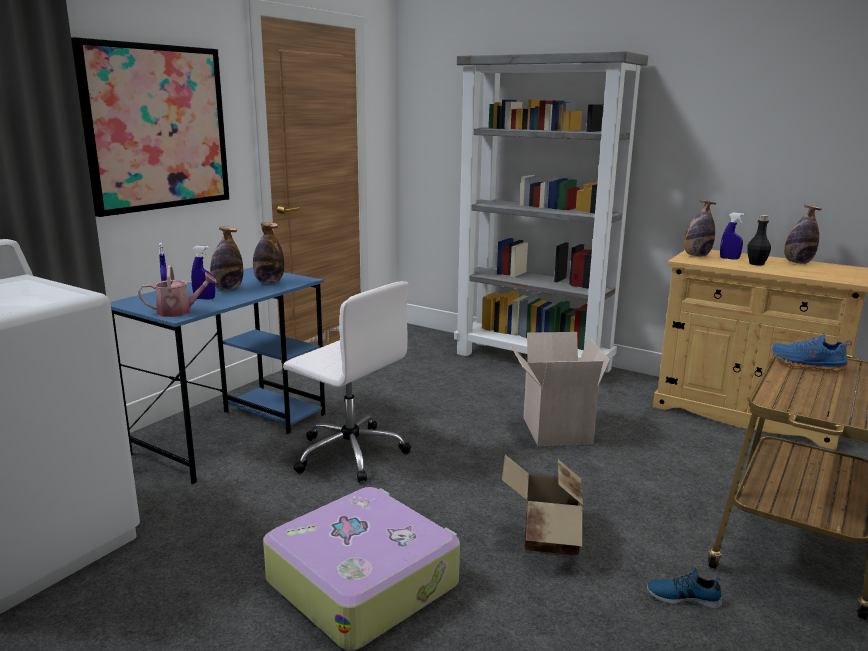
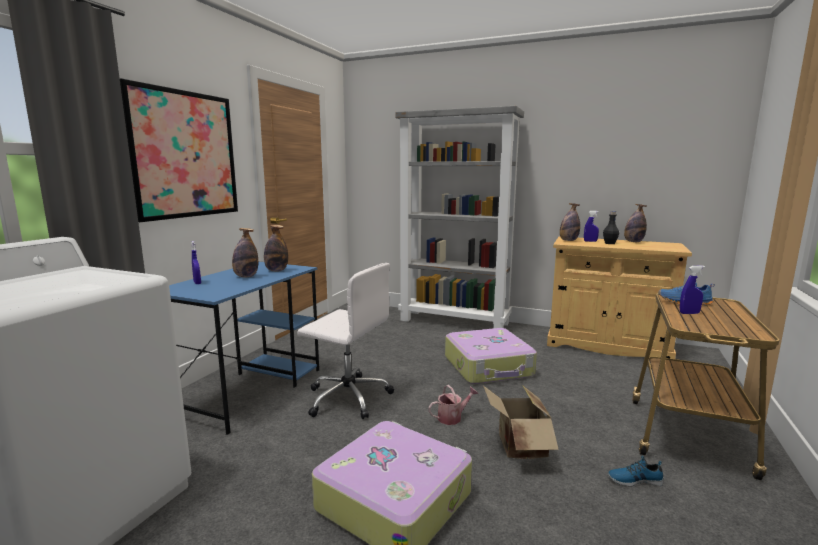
camera: 10 degrees left, 5 degrees down
(179, 311) = (214, 293): watering can -> watering can (452, 417)
(204, 298) = (230, 283): blue spray bottle -> blue spray bottle (689, 313)
(554, 430) = (489, 367): cardboard box -> suitcase

